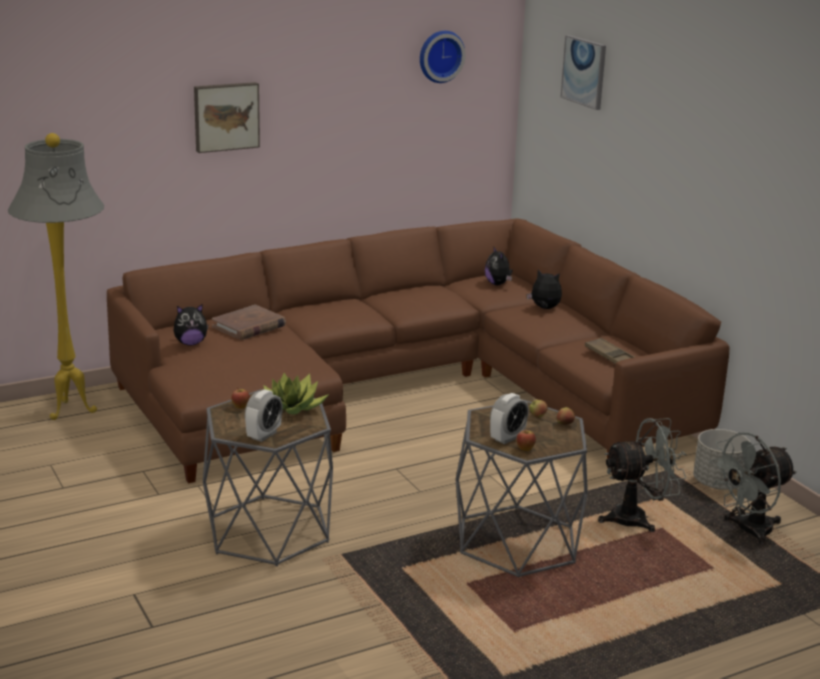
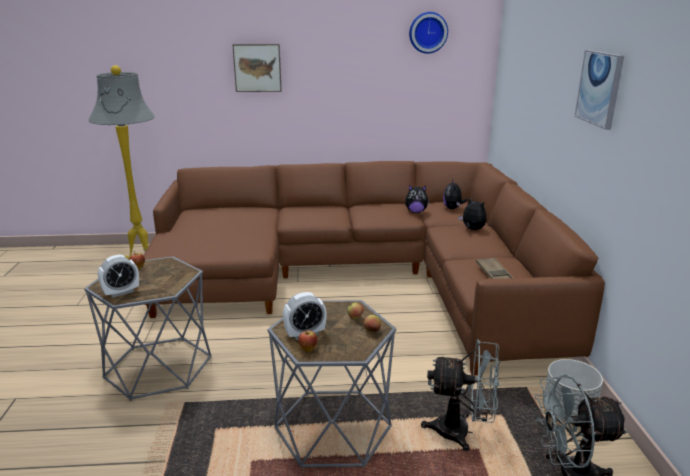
camera: 25 degrees right, 0 degrees up
(190, 343) = (196, 220): plush toy -> plush toy (416, 211)
(249, 326) = (245, 214): brown book -> none
(292, 407) = (172, 274): potted plant -> none
(584, 72) = (529, 38): picture -> picture (599, 88)

